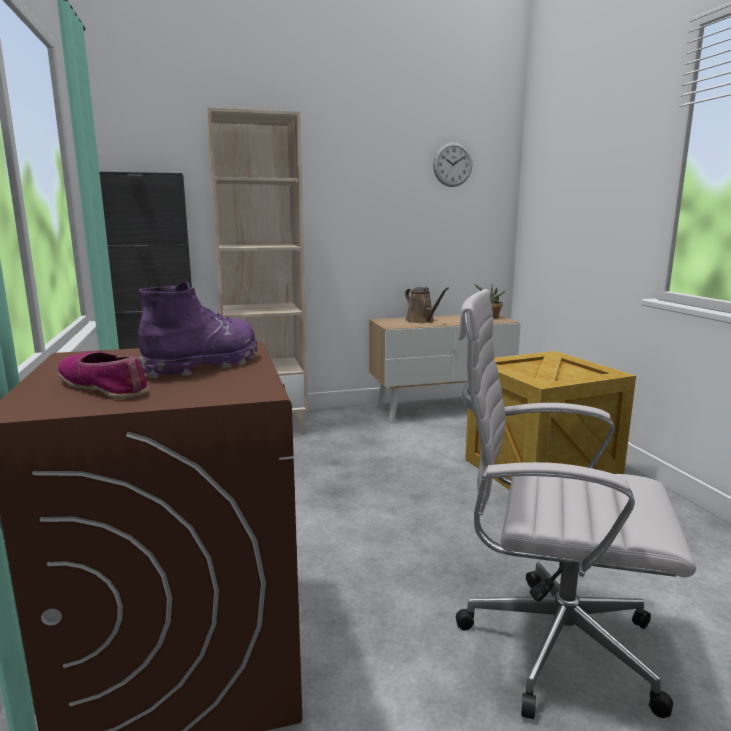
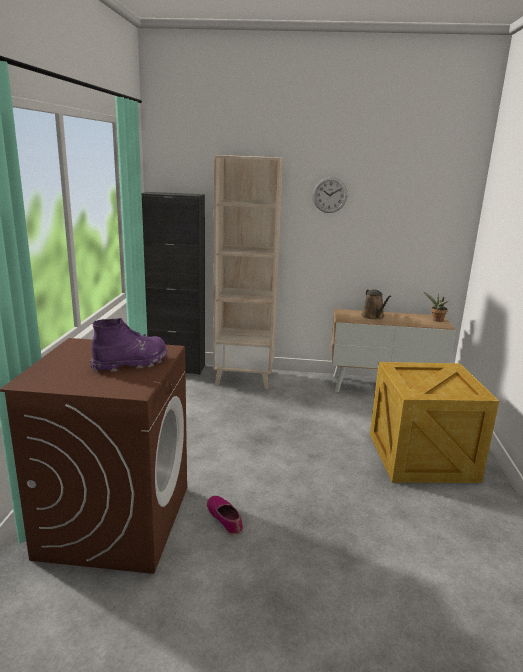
camera: 20 degrees right, 5 degrees up
(105, 386) = (71, 372): shoe -> shoe (225, 518)
(452, 164) = (418, 190): wall clock -> wall clock (329, 195)
(549, 644) = (325, 578): white office chair -> none

